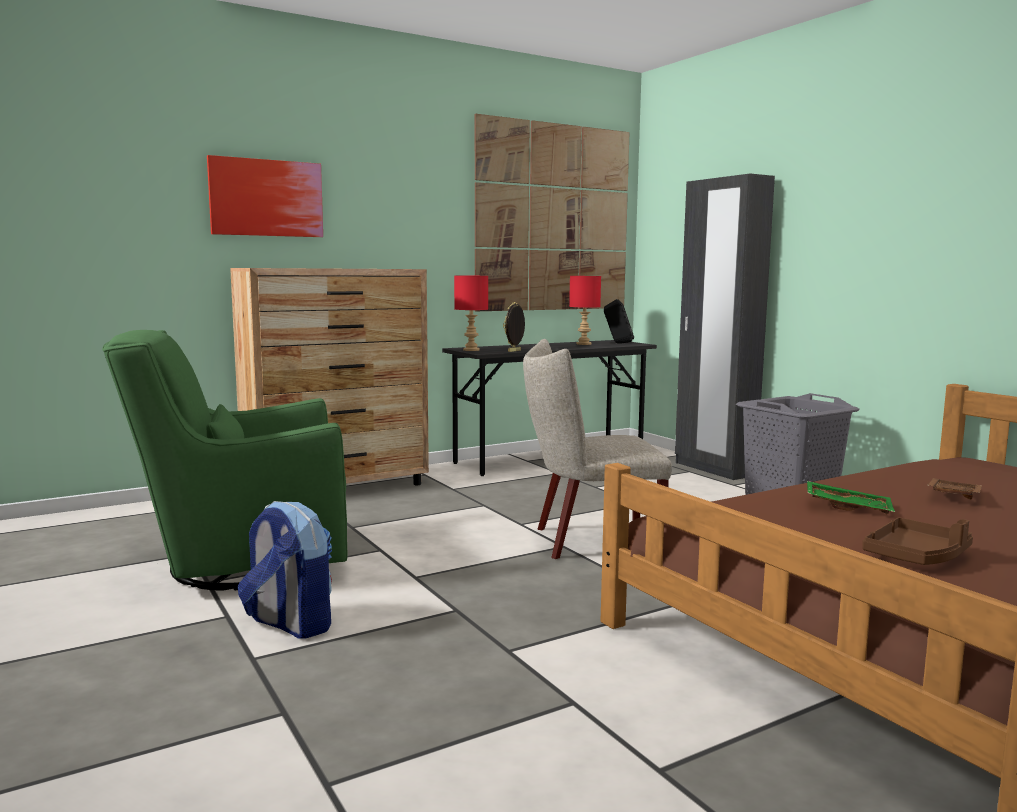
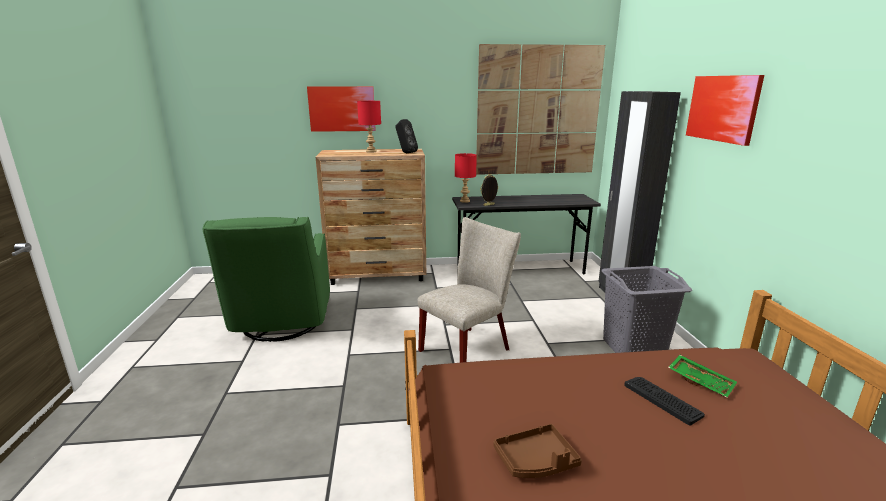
camera: 25 degrees right, 10 degrees up
(240, 563) = (281, 324): green armchair -> green armchair turned 105 degrees counterclockwise
(289, 624) = (261, 374): backpack -> none
(583, 344) = (549, 199): red table lamp -> red table lamp (370, 151)
(589, 541) = (469, 348): beige chair -> beige chair turned 120 degrees clockwise
(618, 343) = (575, 199): black speaker -> black speaker (405, 153)
(844, 186) = (722, 108): none -> picture
(848, 507) = (562, 392): green tray -> green tray (700, 381)
(951, 496) = (662, 399): brown tray -> keyboard

